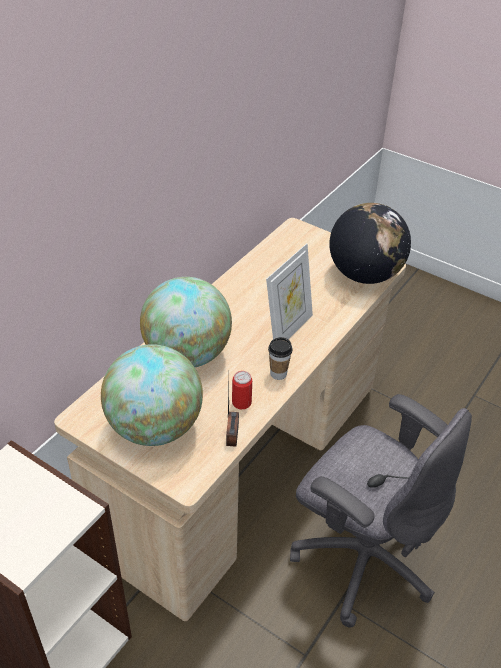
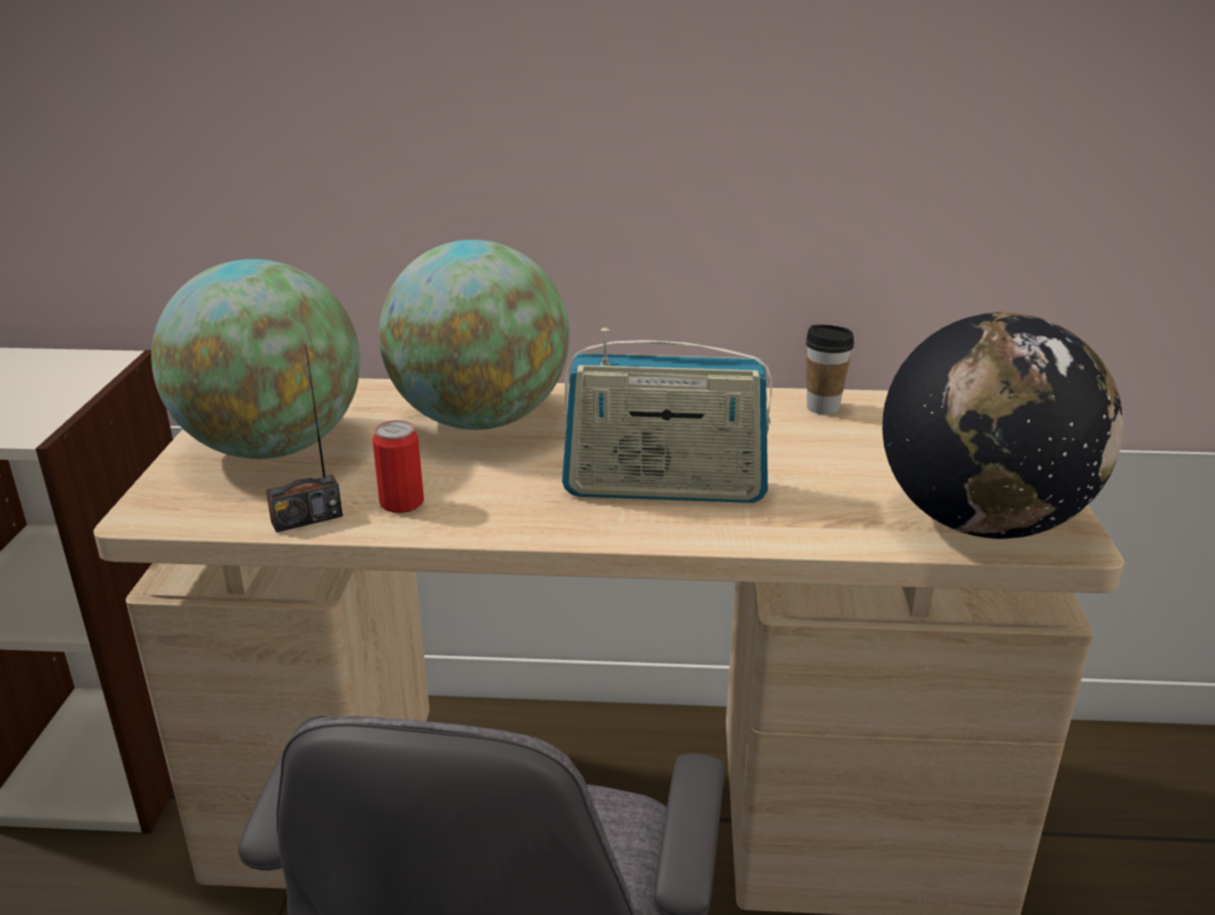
camera: 60 degrees right, 15 degrees down
(278, 374) = (522, 516): cup -> cup (823, 407)
(288, 330) = (664, 488): picture frame -> radio

